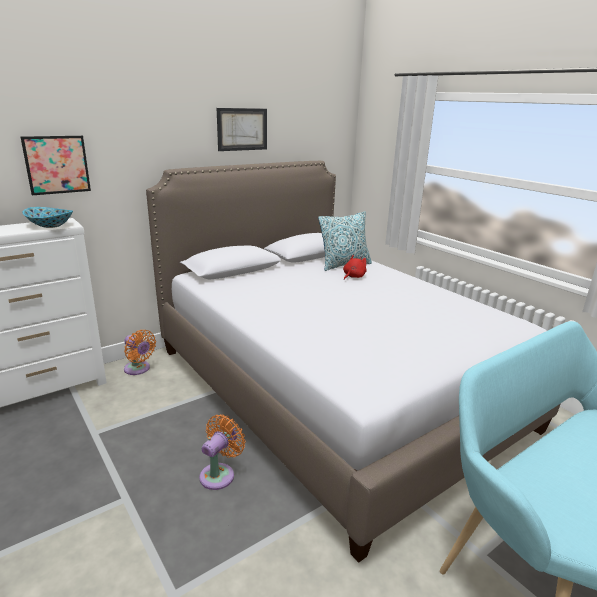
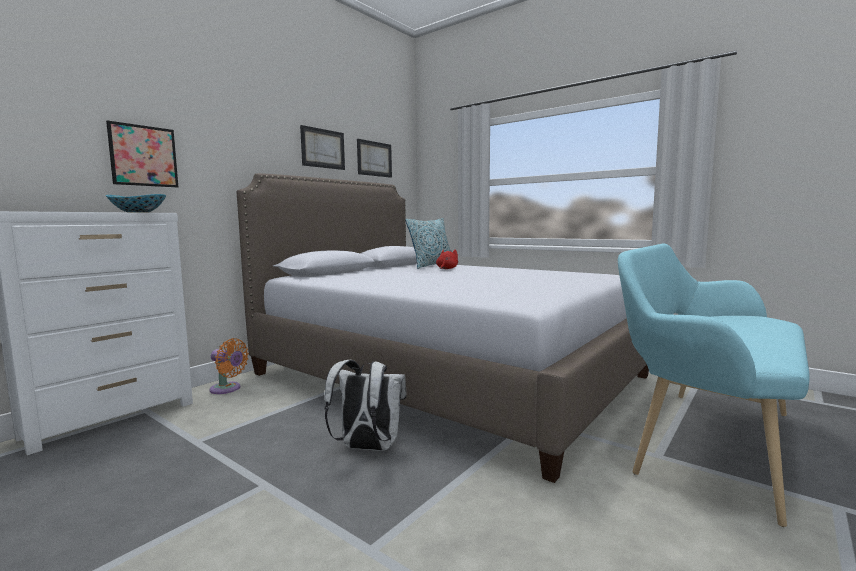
camera: 15 degrees left, 15 degrees down
(219, 474) = (367, 448): orange fan -> white backpack
(303, 131) = (374, 159): none -> picture

